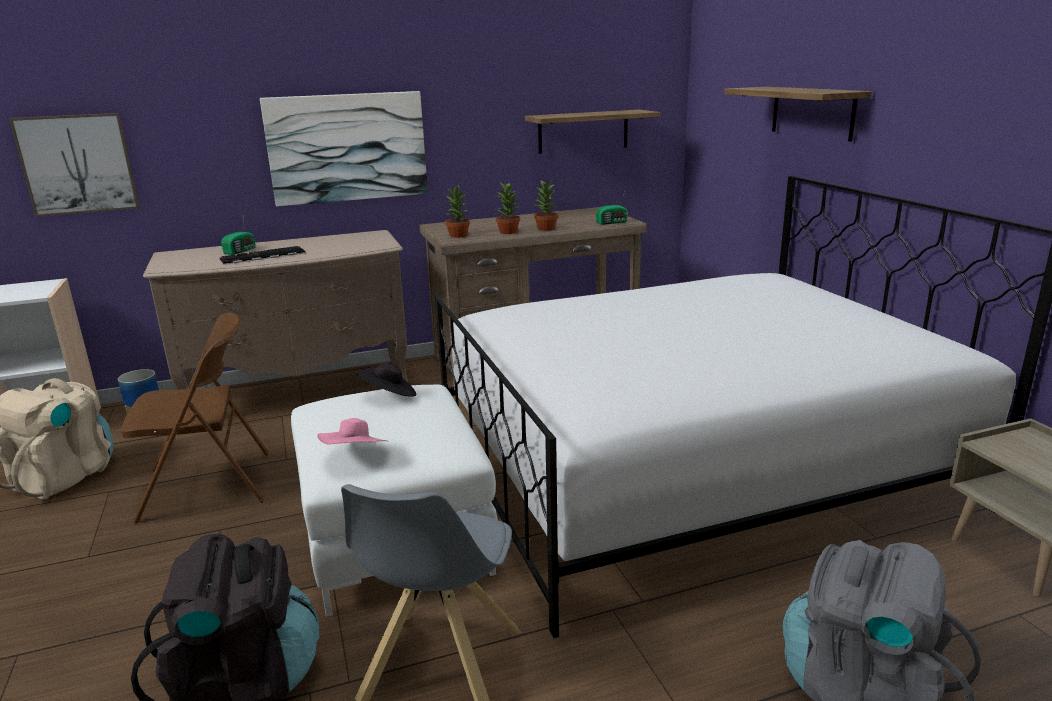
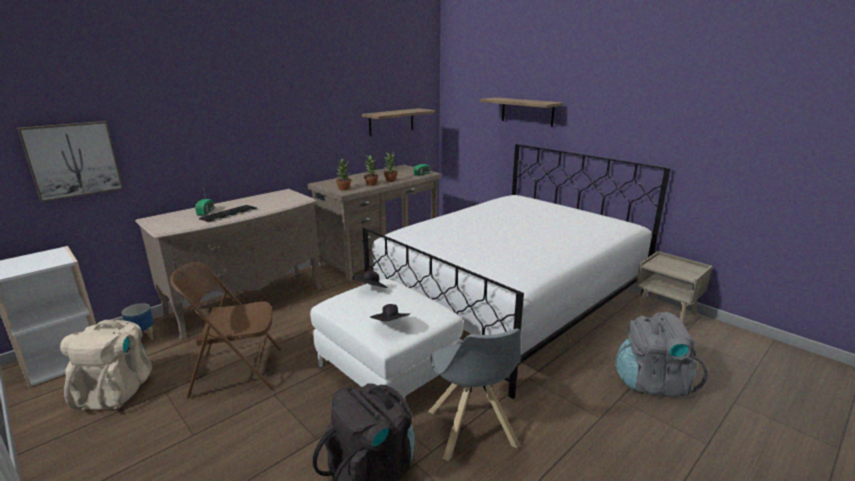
camera: 25 degrees left, 0 degrees up
(206, 486) = (237, 371): brown chair -> brown chair turned 150 degrees counterclockwise
(347, 148) = (262, 138): picture -> none
(355, 455) = (391, 325): pink hat -> black hat

